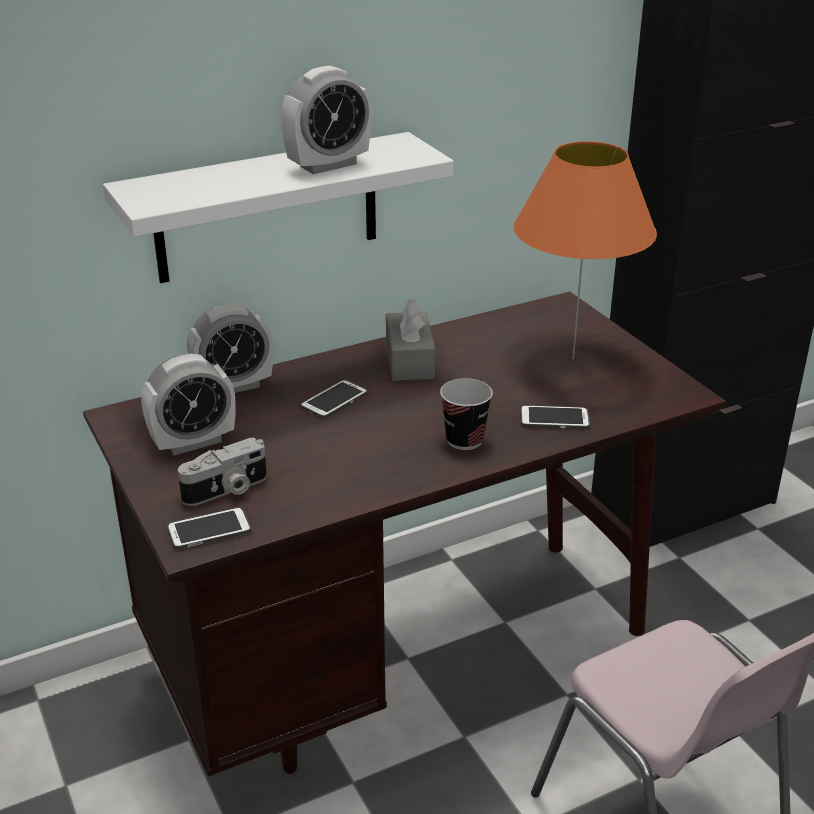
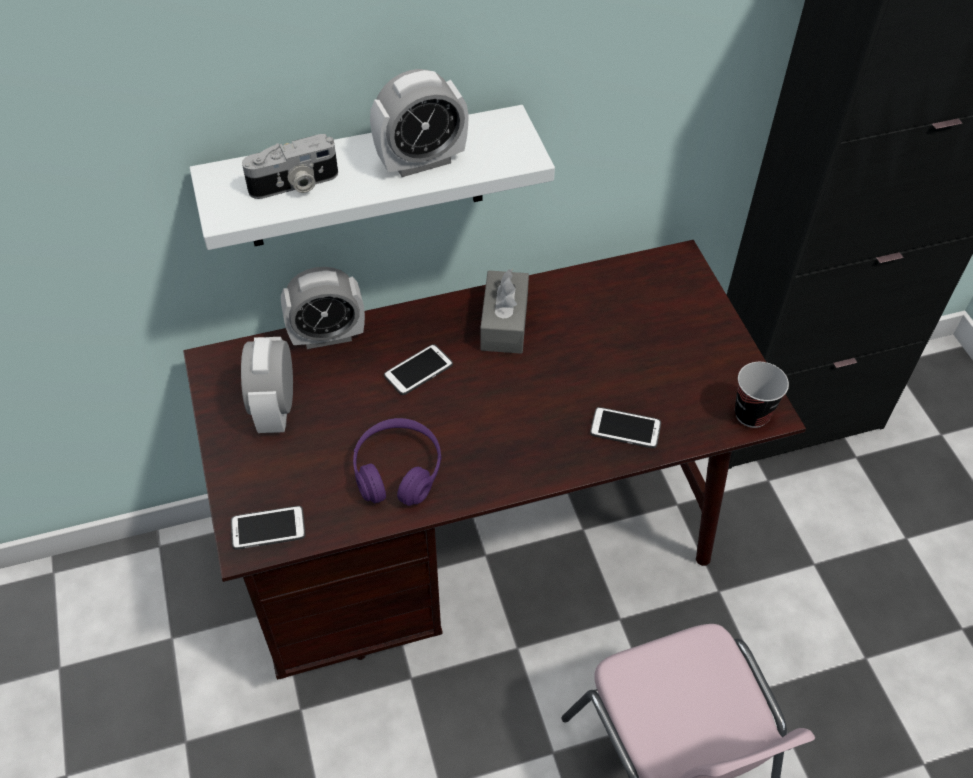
camera: 10 degrees right, 20 degrees up
(193, 442) = (275, 409): alarm clock -> alarm clock turned 105 degrees clockwise
(227, 490) = (294, 479): camera -> camera (295, 185)
(335, 472) = (397, 471): none -> purple headphones
(464, 440) = (530, 445): cup -> cup (752, 414)
(572, 358) = (667, 343): orange table lamp -> none

